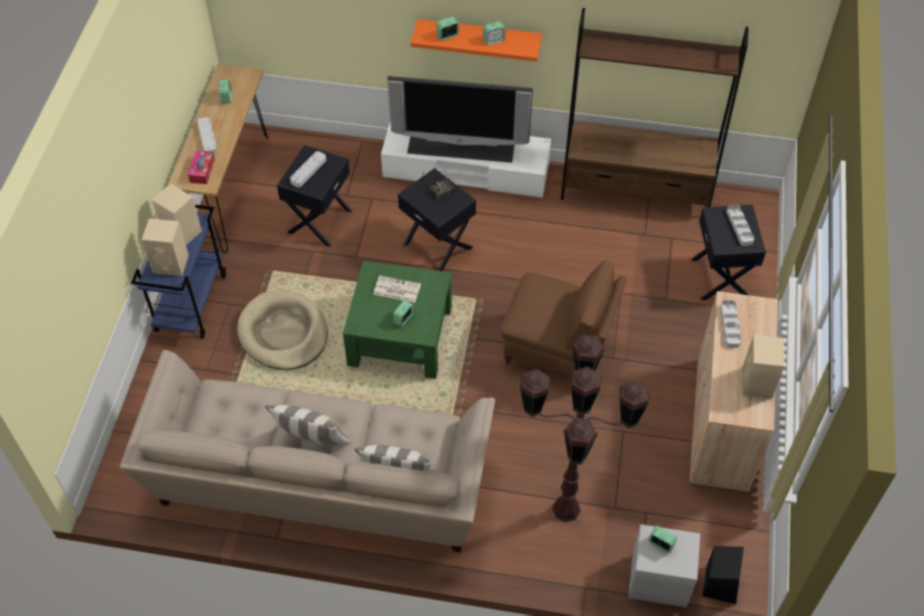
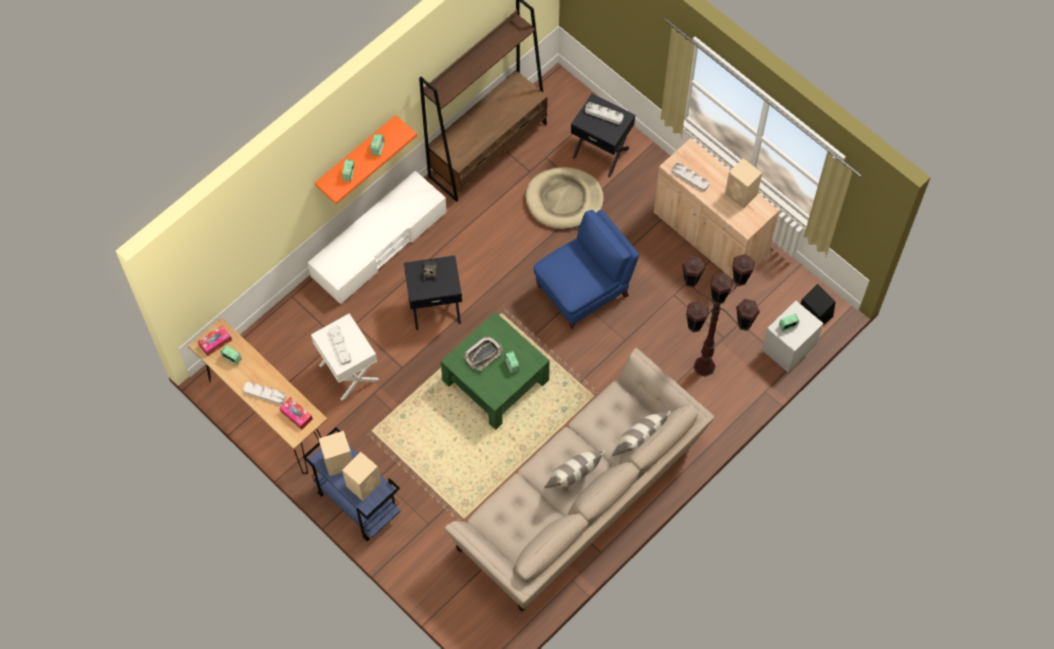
camera: 55 degrees left, 10 degrees up
(234, 79) = (215, 342): none -> tissue box
(283, 333) = (434, 455): beige dog bed -> beige dog bed (564, 200)
(319, 221) = (348, 372): black side table -> white side table
(396, 289) = (483, 355): newspaper -> tray
(461, 146) = (374, 232): television -> none
(557, 351) = (583, 291): brown armchair -> blue armchair

